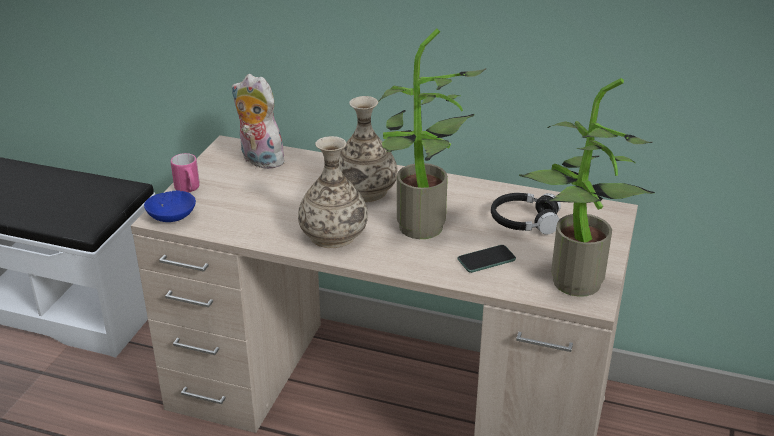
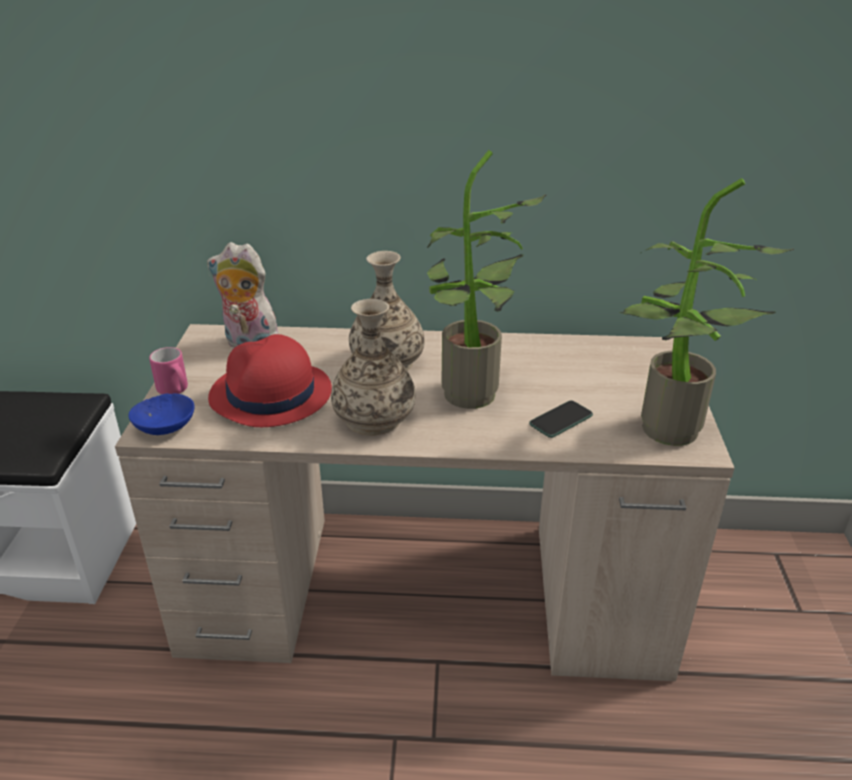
camera: 15 degrees left, 0 degrees up
(260, 203) = (270, 395): none -> red hat
(524, 221) = (577, 371): black headphones -> none

